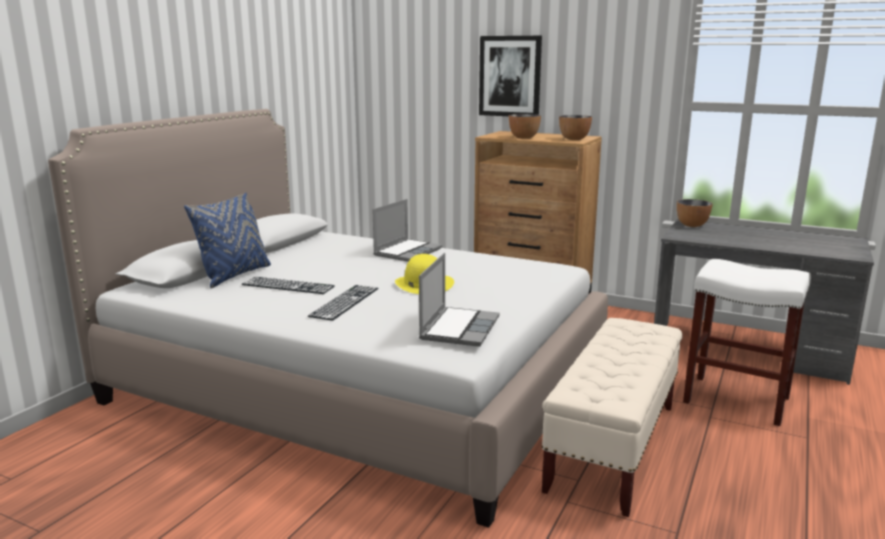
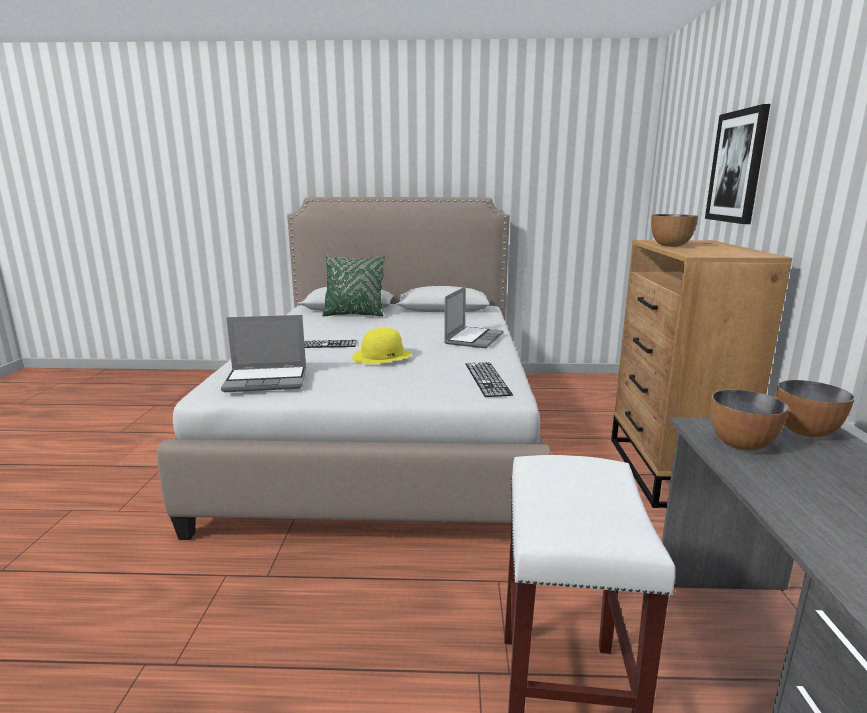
camera: 65 degrees right, 0 degrees up
(234, 275) = (354, 315): blue pillow -> green pillow
(288, 285) = (341, 327): keyboard -> keyboard (487, 379)
(407, 251) = (473, 338): laptop -> laptop turned 75 degrees counterclockwise
(574, 139) = (715, 253): bowl -> bowl (741, 444)
(613, 447) = (345, 589): beige bench -> none

